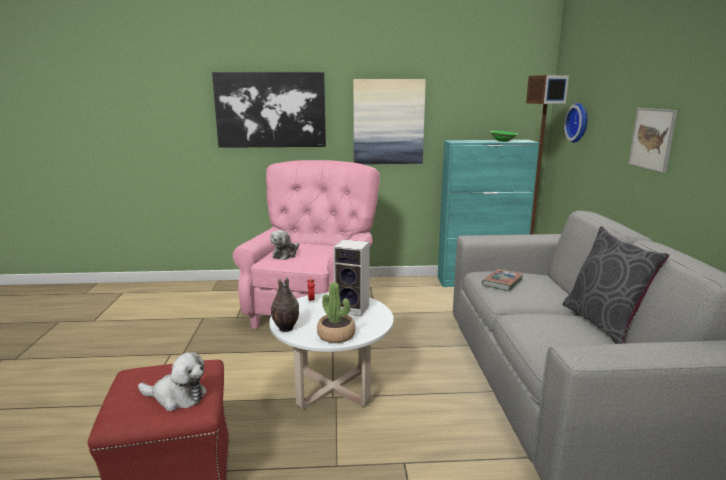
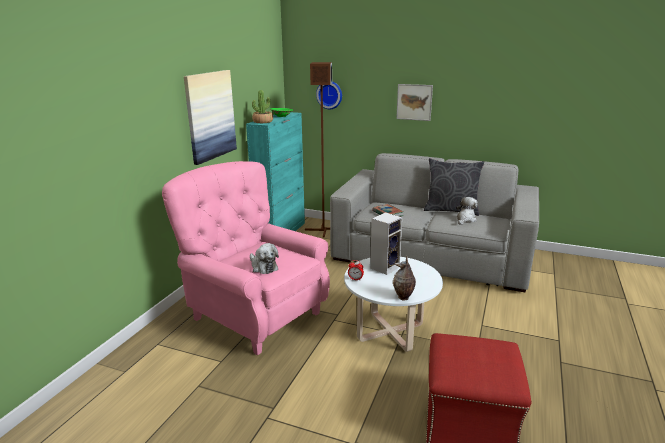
camera: 65 degrees left, 5 degrees up
(177, 397) = (492, 352): plush toy -> plush toy (465, 219)
(271, 110) = (121, 124): picture -> none
(336, 335) = (425, 281): potted plant -> potted plant (263, 121)

